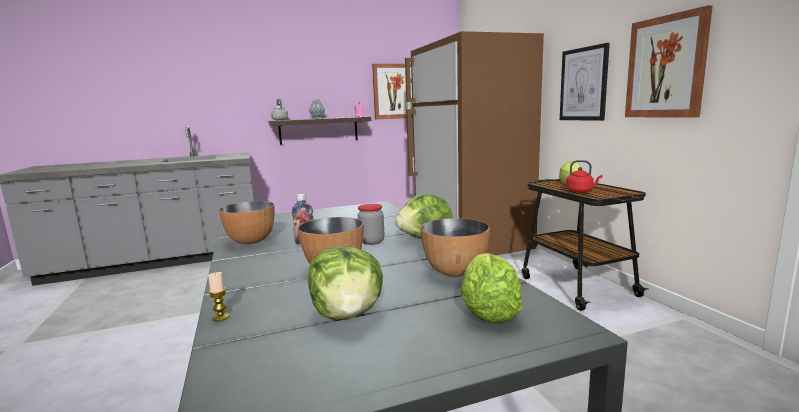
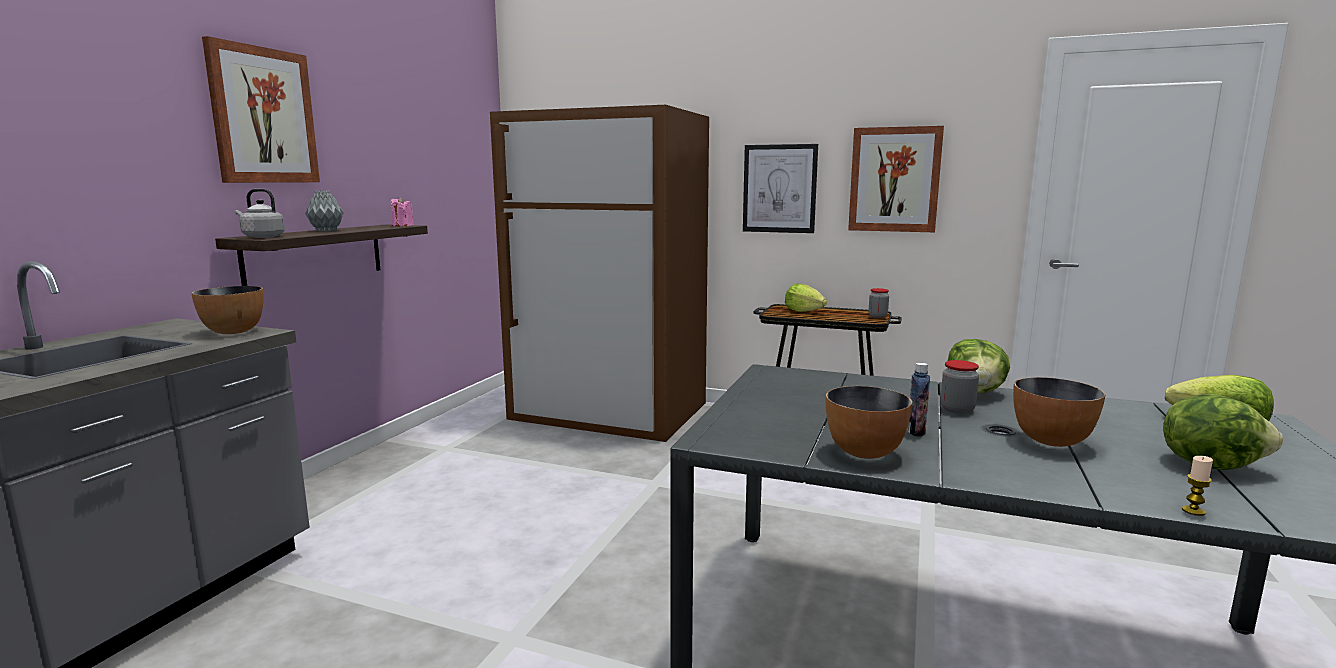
camera: 50 degrees left, 0 degrees up
(394, 91) = (427, 177): picture -> picture (263, 116)
(455, 271) = (1105, 410): bowl -> bowl (234, 331)
(580, 191) = (844, 318): red kettle -> none
(615, 194) = (877, 316): none -> jar

